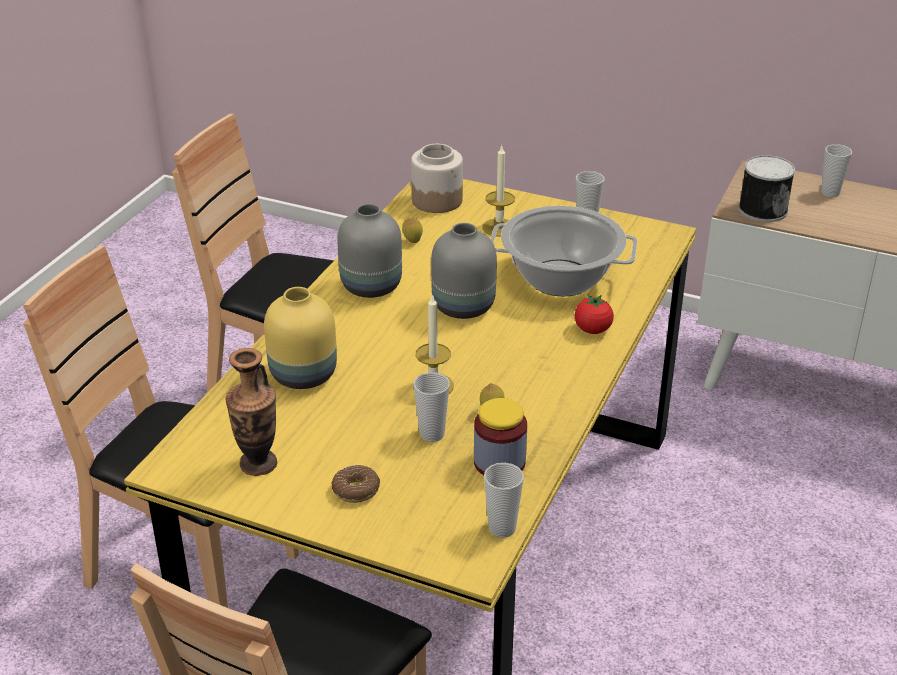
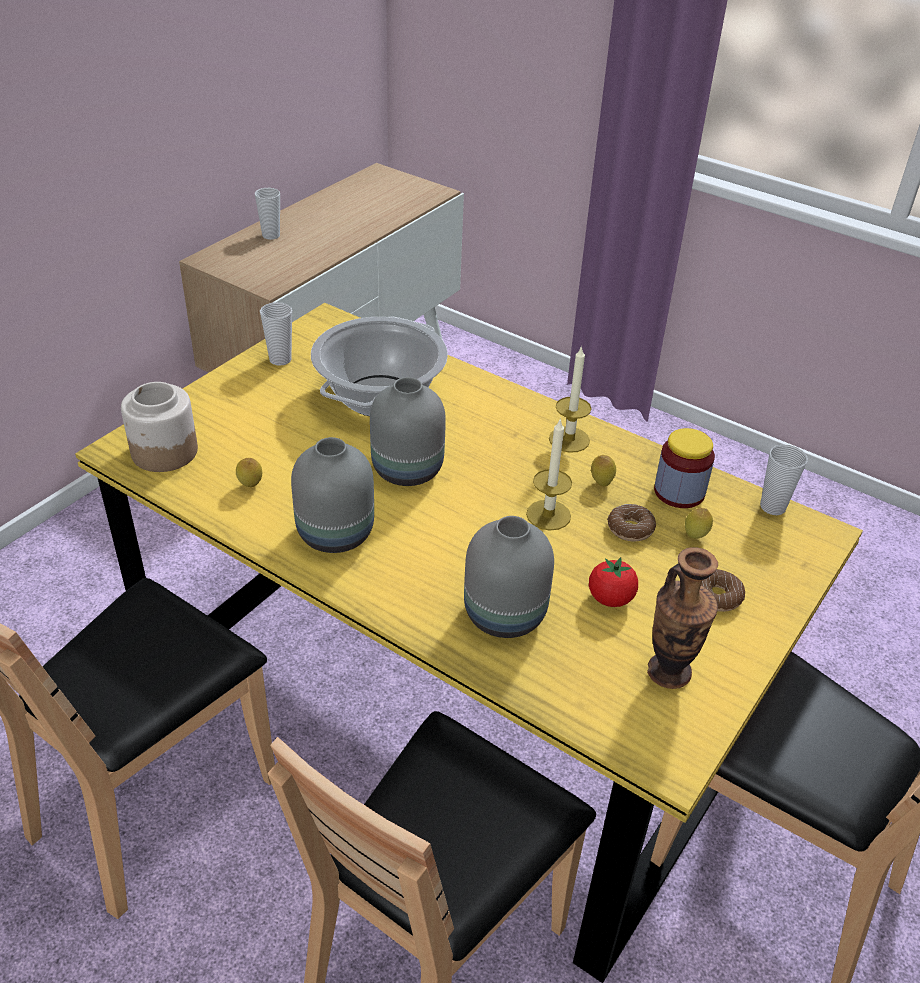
camera: 80 degrees left, 5 degrees up
(302, 376) = (506, 616): yellow vase -> grey vase
(432, 434) = (630, 529): cup -> donut
(434, 475) = (695, 537): none -> lemon
(499, 227) = (256, 417): candle -> candle (569, 439)
(592, 330) = (479, 396): tomato -> tomato (610, 598)
(762, 209) = (277, 273): can -> none

